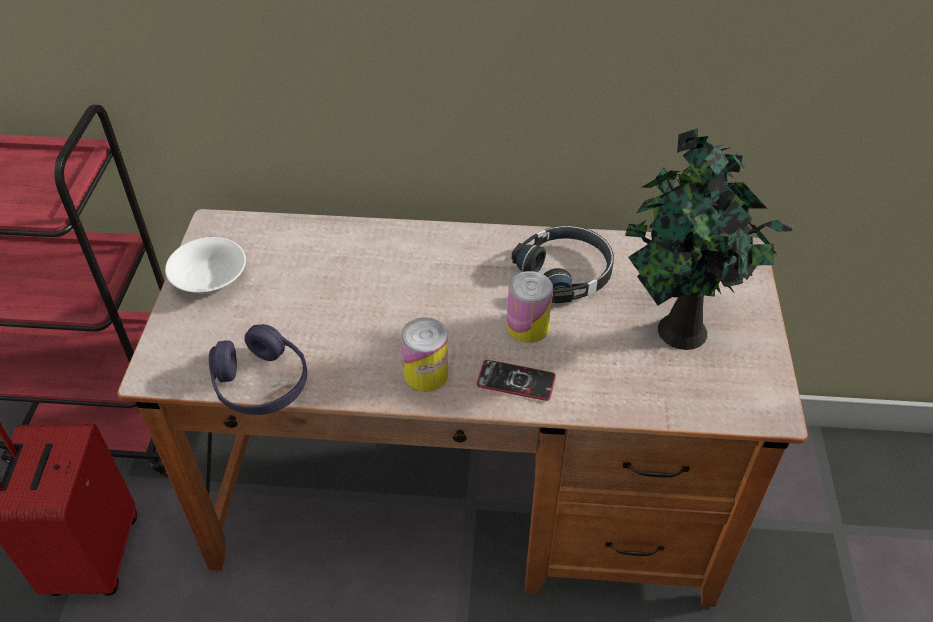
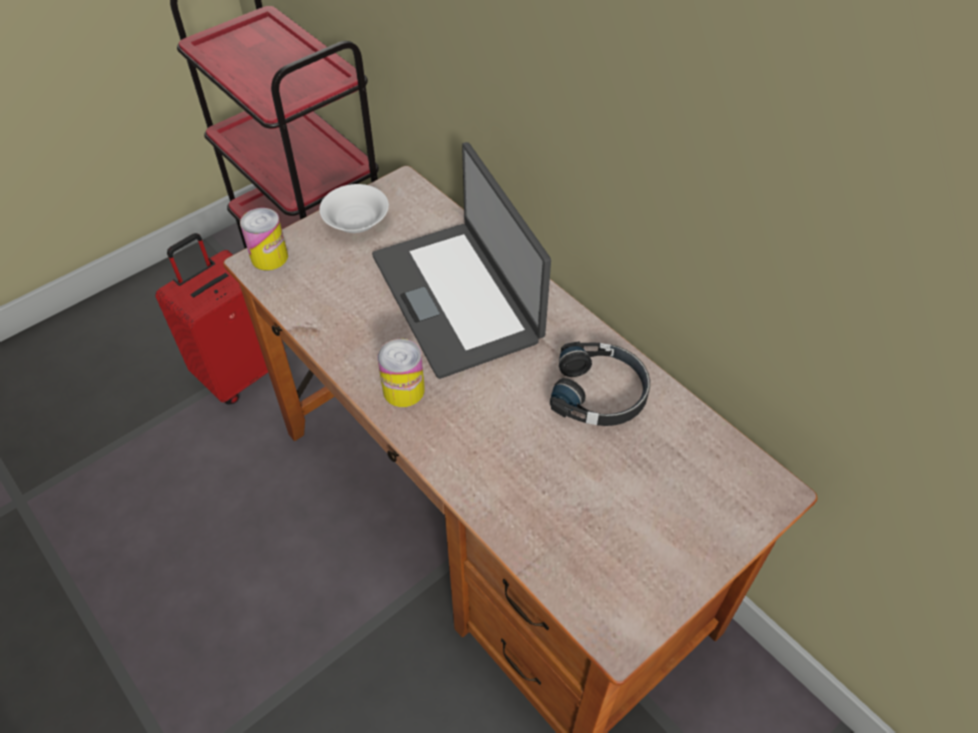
camera: 45 degrees right, 5 degrees up
(261, 384) = (301, 316): purple headphones -> none
(378, 279) = (458, 297): none -> laptop
(516, 381) = (455, 445): phone -> none
(527, 326) = (515, 412): can -> can (269, 257)
(677, 332) = (626, 510): potted plant -> none

